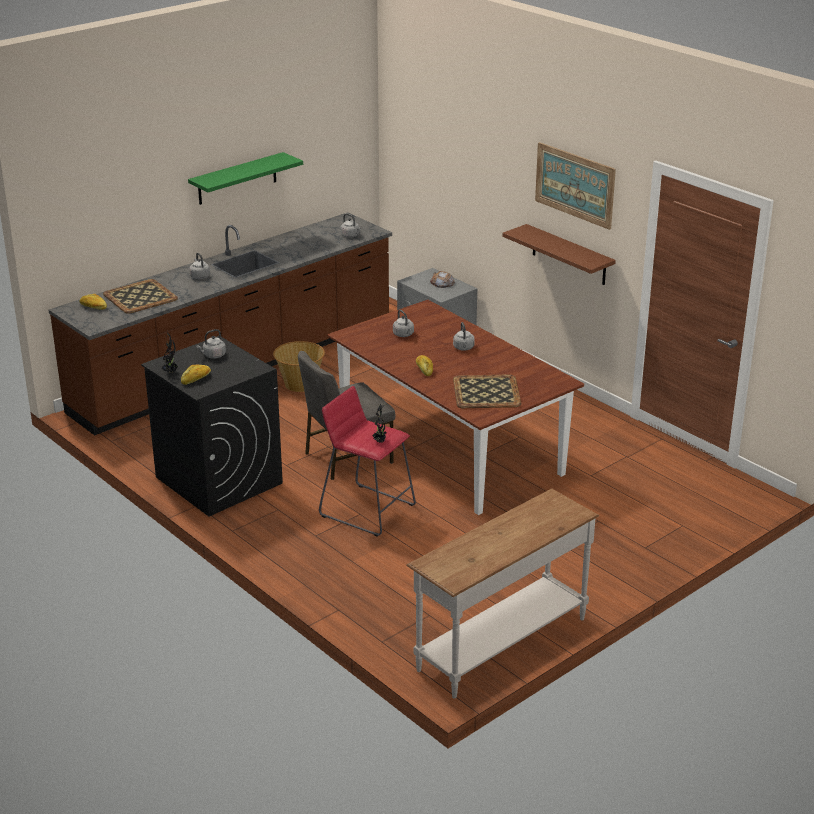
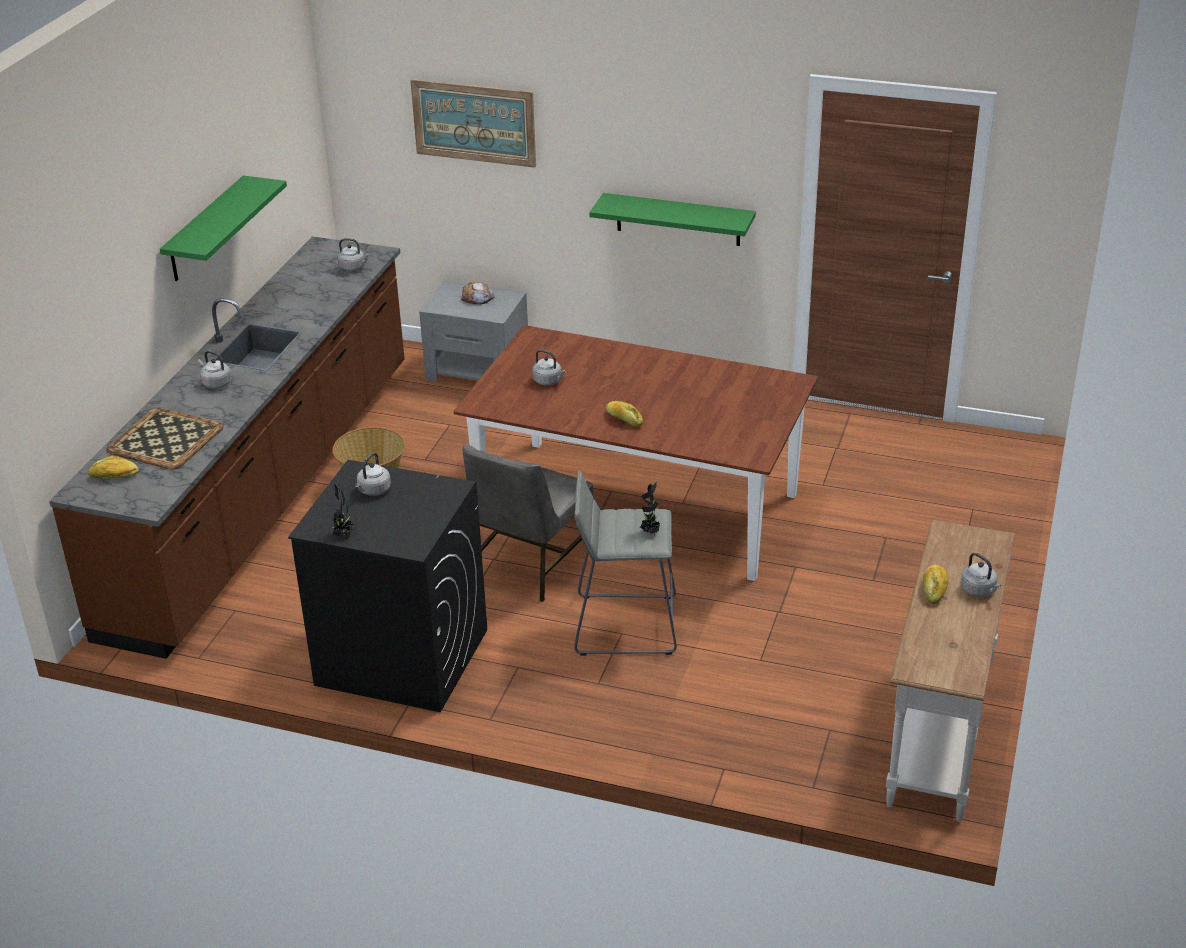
camera: 30 degrees left, 5 degrees up
(196, 379) = (389, 532): bread -> bread (934, 589)
(367, 510) = (625, 625): red stool -> grey stool
(463, 348) = (638, 376): grey kettle -> grey kettle (979, 590)
(485, 392) = (725, 424): tray -> none
(569, 255) = (678, 219): brown shelf -> green shelf
(574, 185) = (681, 128): picture -> picture (474, 122)

